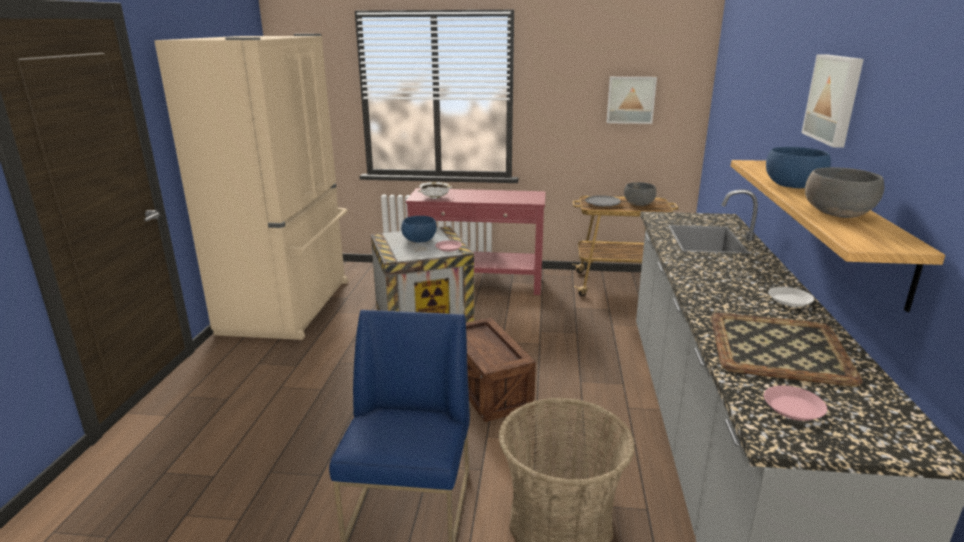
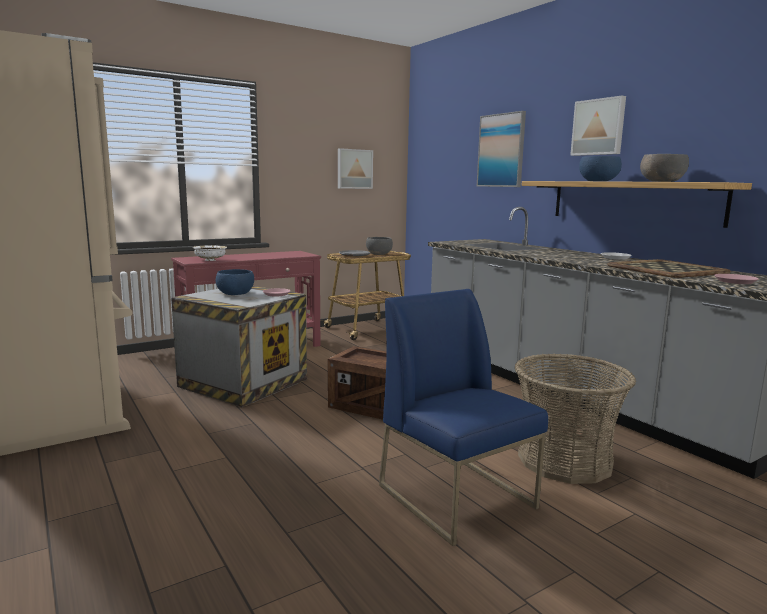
camera: 40 degrees left, 10 degrees down
(765, 101) = (501, 150): none -> picture

